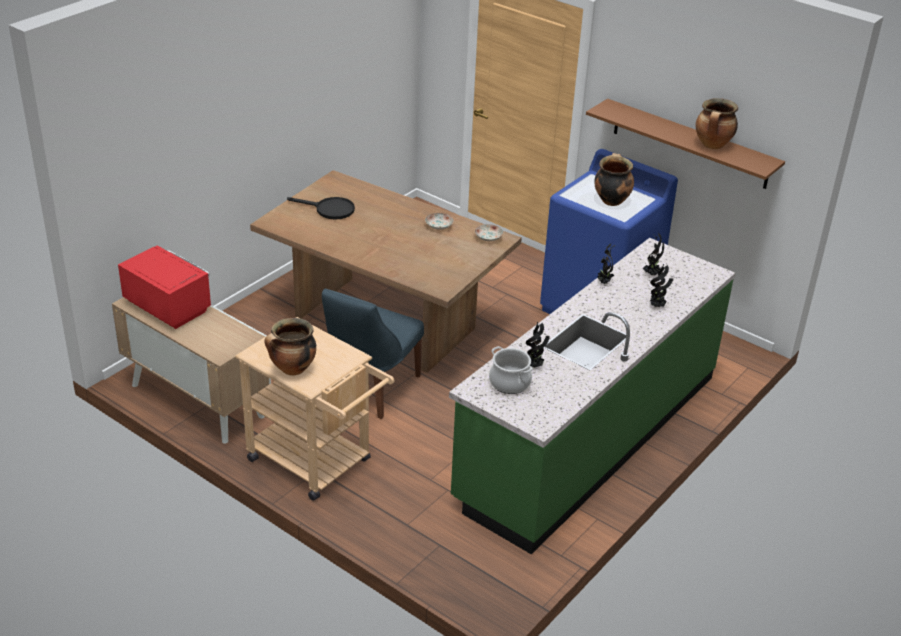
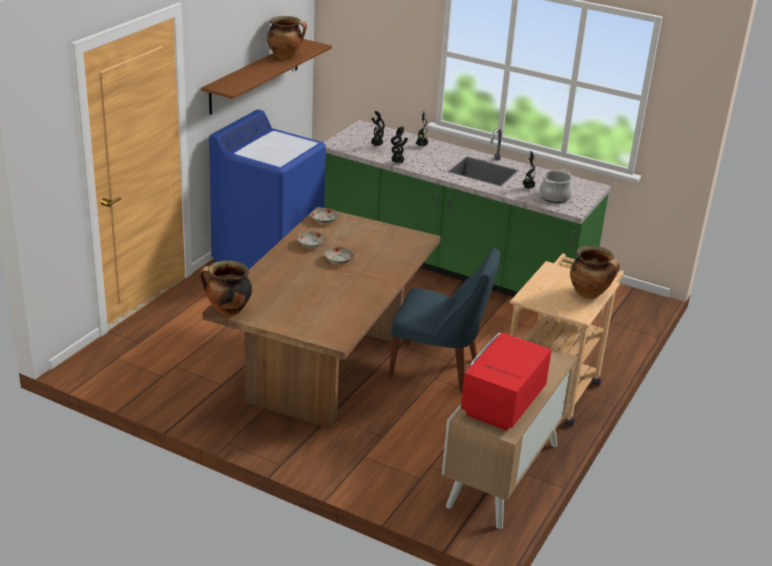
camera: 100 degrees left, 5 degrees down
(329, 210) = (298, 305): black frying pan -> none
(404, 237) = (339, 260): none -> plate
(611, 200) = (282, 146): cooking pot -> cooking pot (227, 310)

